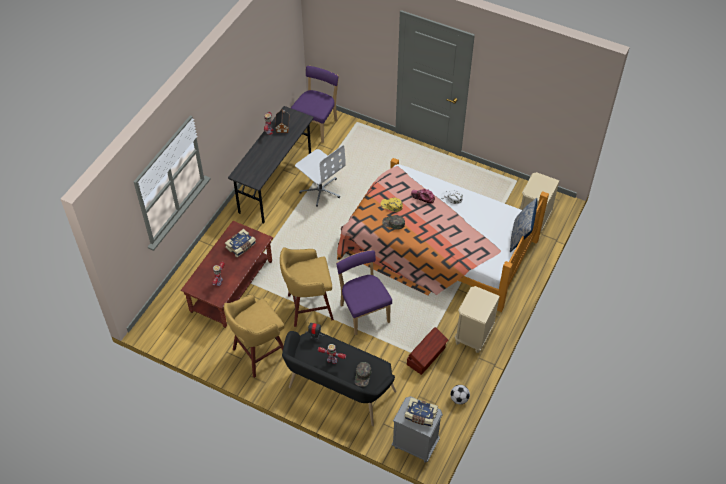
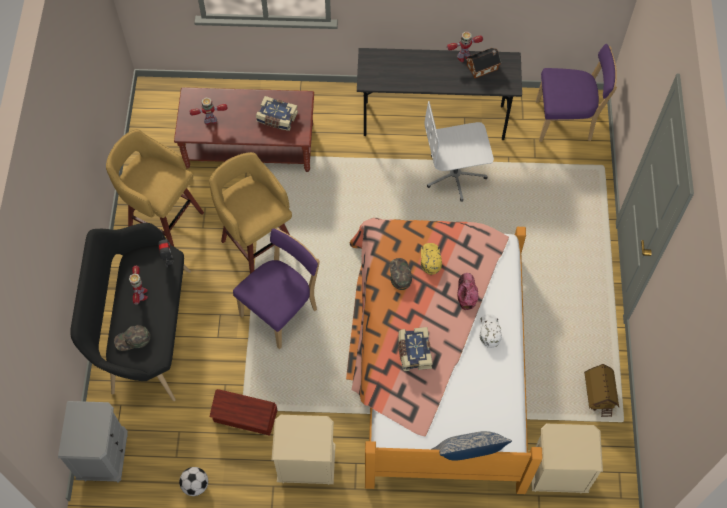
camera: 65 degrees right, 10 degrees up
(320, 190) = (455, 175): white office chair -> white office chair turned 60 degrees clockwise
(420, 416) = (85, 432): book -> book (414, 352)
(497, 184) = (598, 395): none -> toy house

